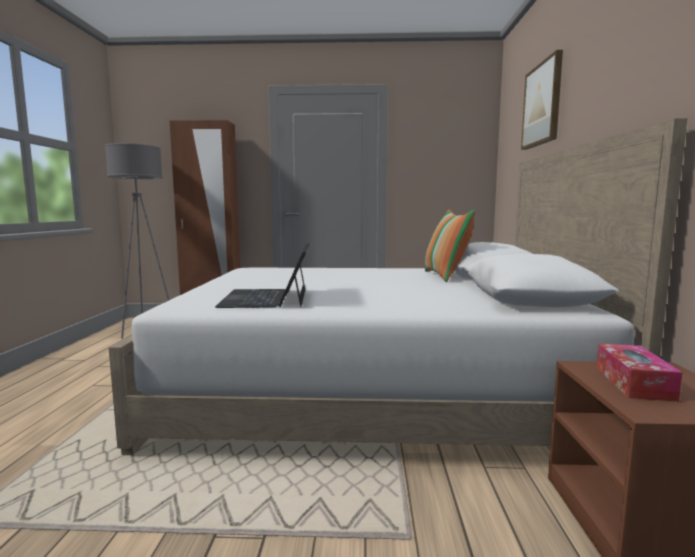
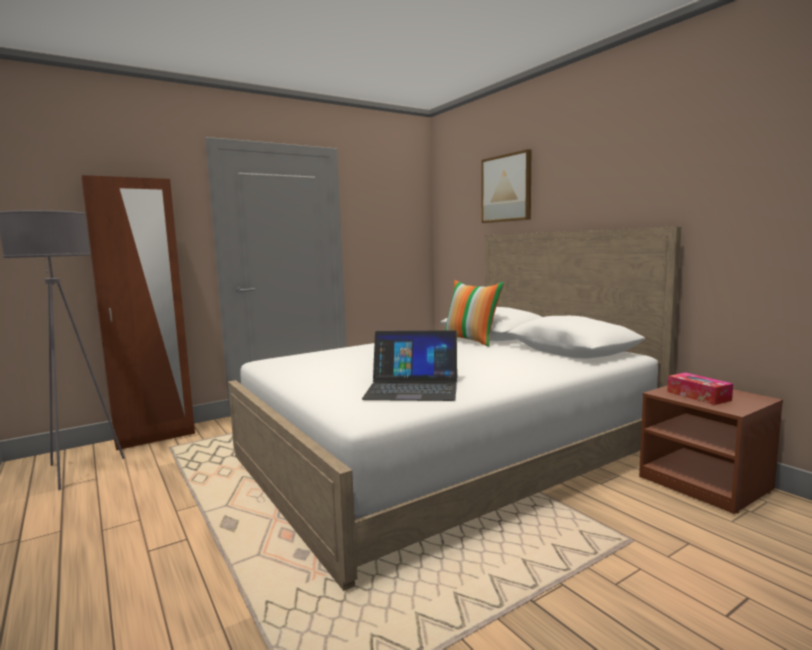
camera: 35 degrees left, 0 degrees up
(267, 298) = (412, 388): laptop -> laptop turned 45 degrees counterclockwise

